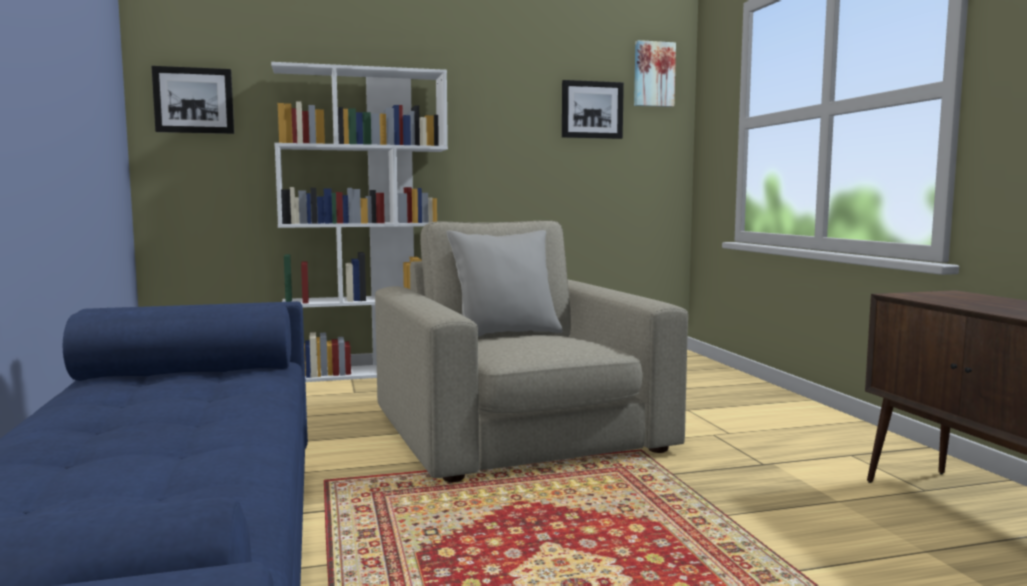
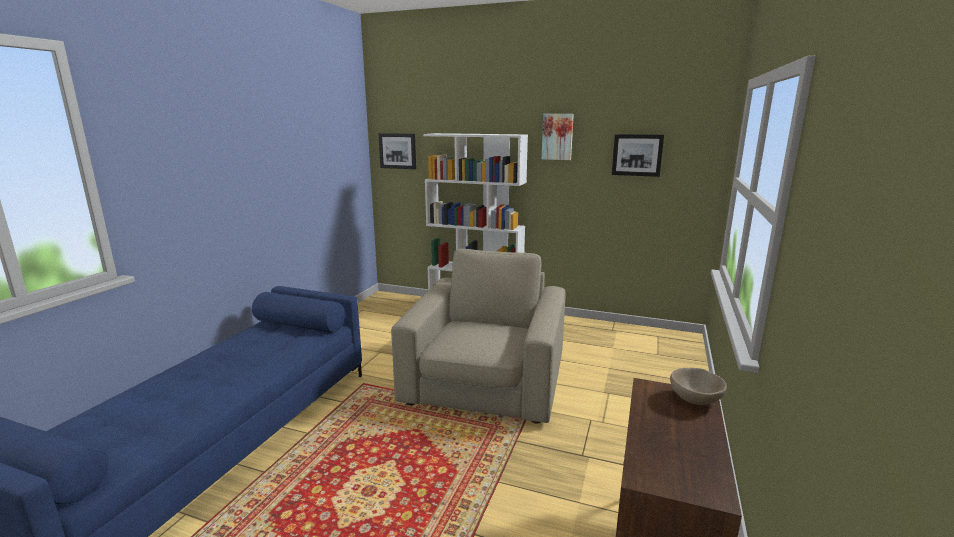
camera: 35 degrees right, 10 degrees up
(505, 335) = (487, 322): grey pillow -> none
(653, 74) = (693, 127): picture -> picture (557, 136)
(960, 294) = (695, 400): none -> beige bowl

